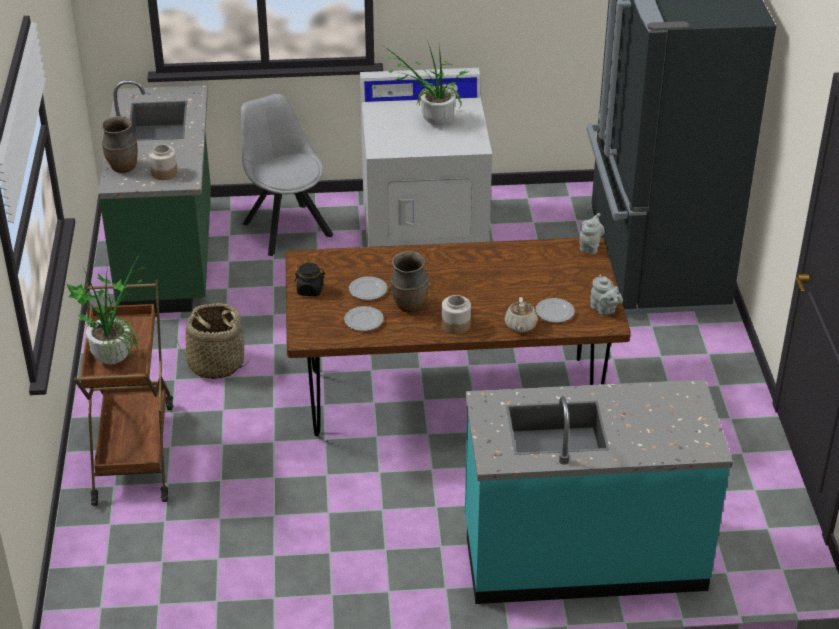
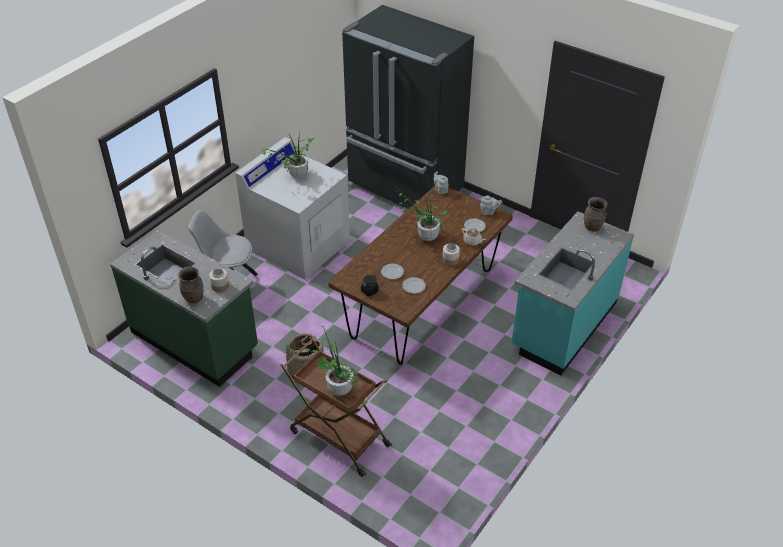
camera: 50 degrees left, 5 degrees up
(409, 306) = (419, 266): brown vase -> brown vase (592, 227)
(473, 280) = (423, 236): none -> potted plant

